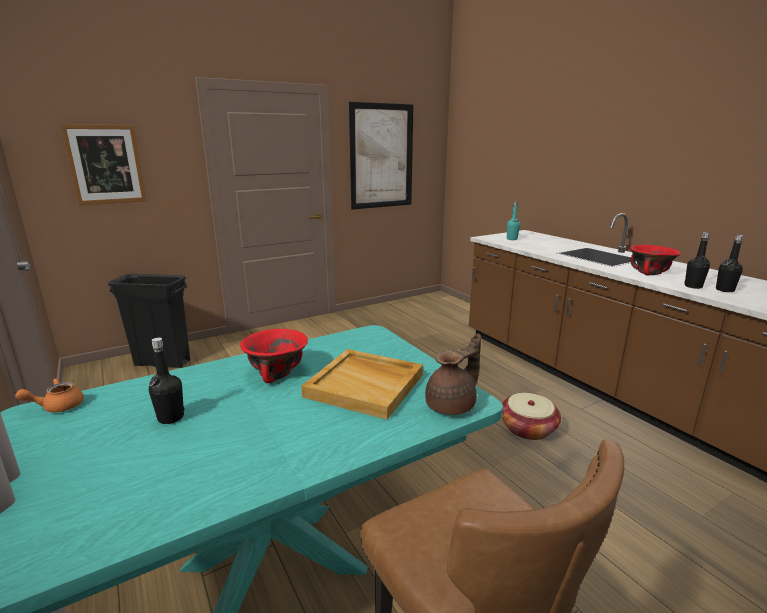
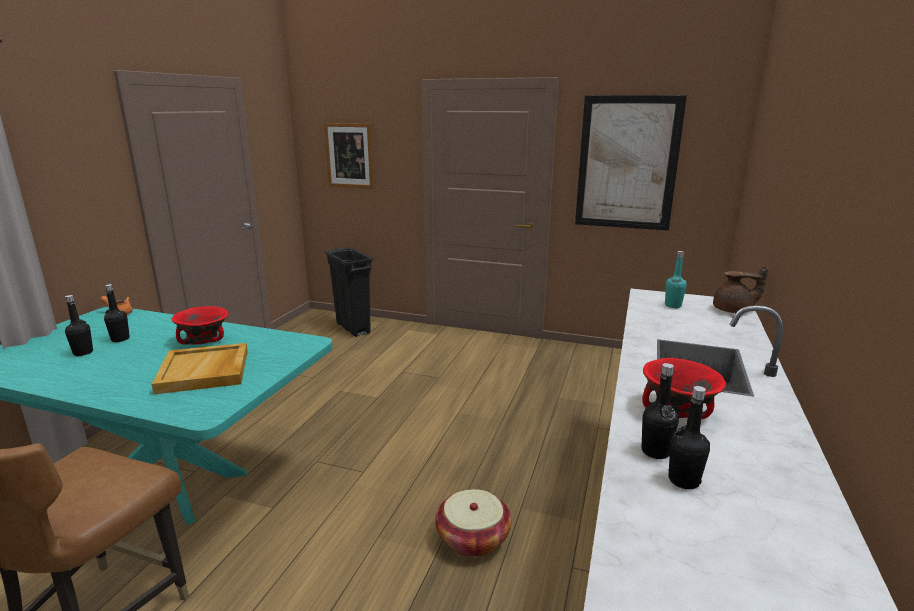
camera: 50 degrees right, 0 degrees up
(169, 449) = (83, 352): none -> black bottle
(452, 405) = (192, 409): brown teapot -> brown teapot (733, 311)

